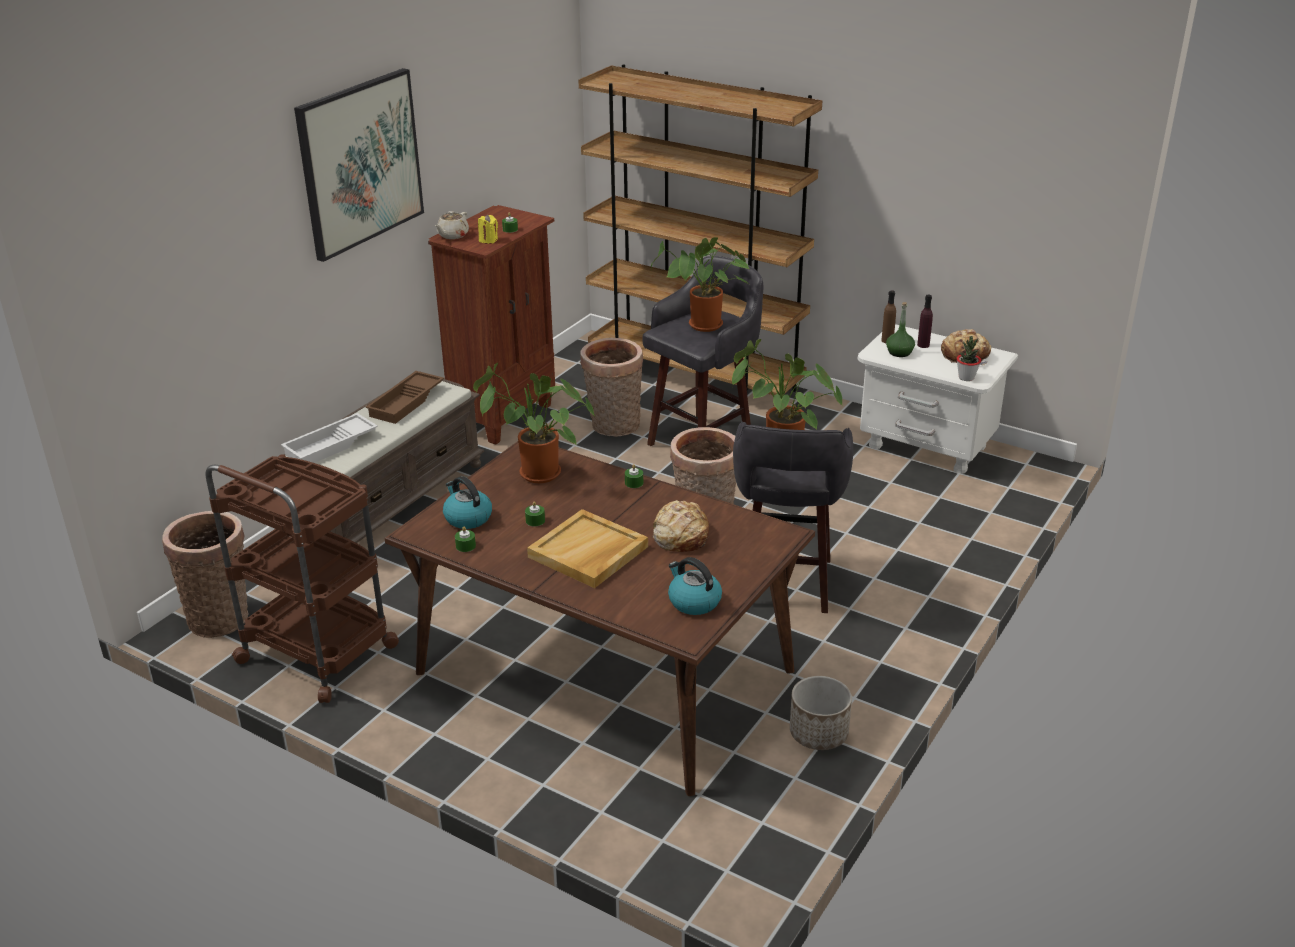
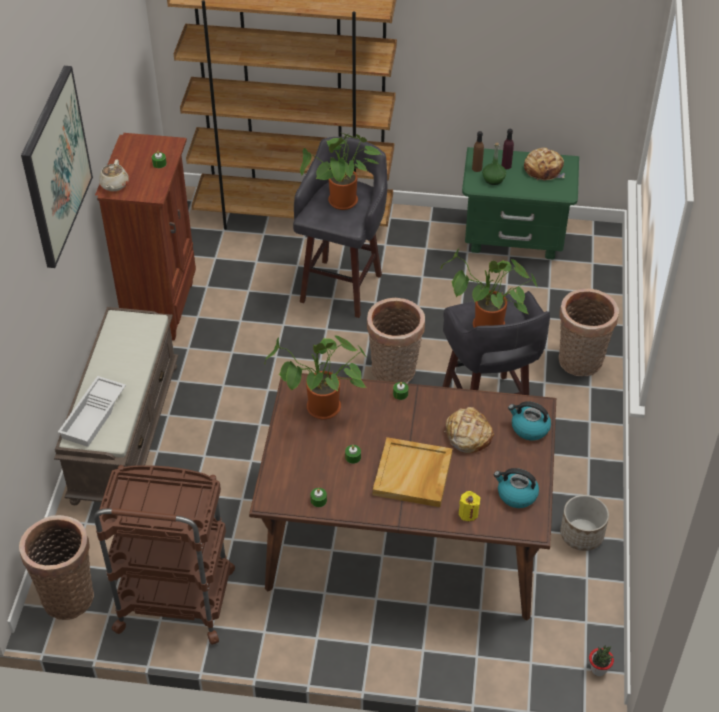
camera: 25 degrees left, 15 degrees up
(407, 402) = (124, 347): brown tray -> none
(467, 518) = (299, 472): kettle -> kettle (529, 428)
(488, 240) = (151, 183): yellow candle -> yellow candle (468, 513)
(613, 427) = (260, 291): basket -> basket (580, 363)
(925, 448) = (514, 241): white nightstand -> green nightstand
(966, 378) = (557, 194): potted plant -> potted plant (598, 669)

